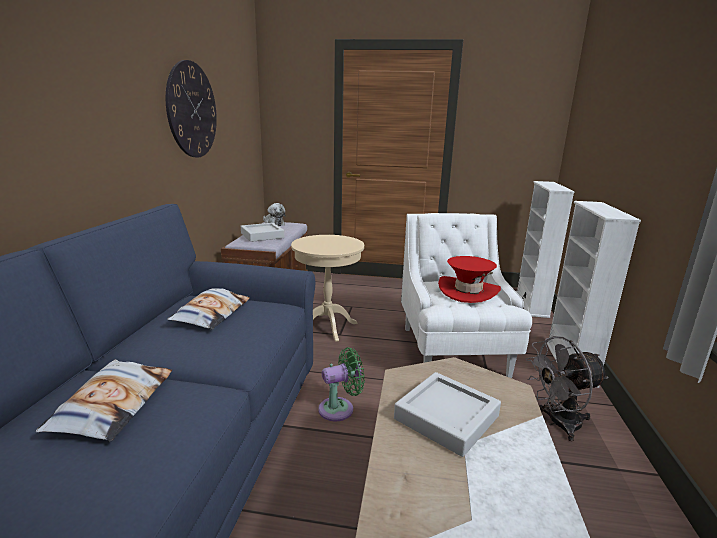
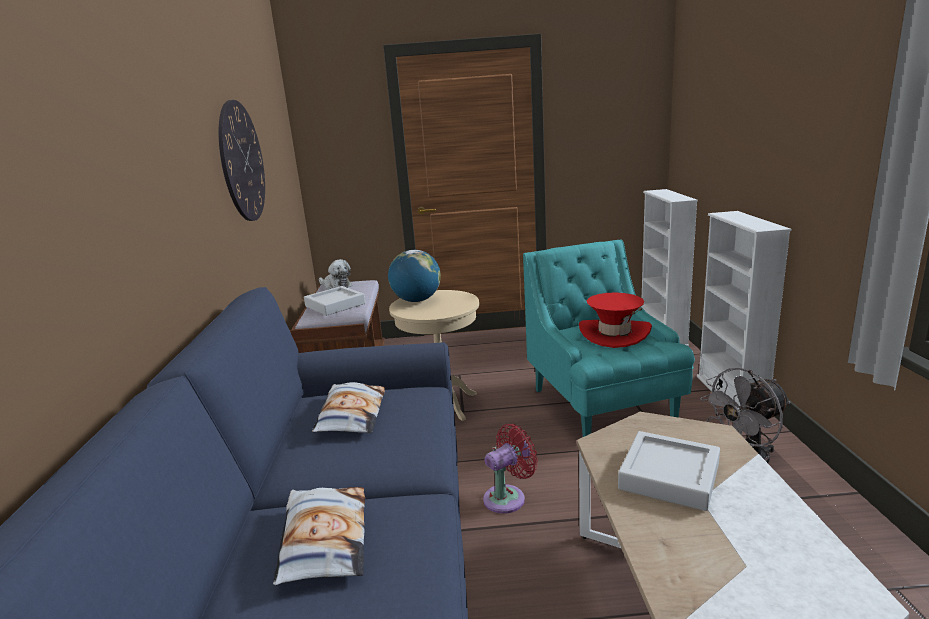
camera: 10 degrees left, 0 degrees up
(316, 239) = (416, 300): none -> globe
(340, 408) = (508, 497): green fan -> red fan
(454, 352) = (603, 406): white armchair -> turquoise armchair

